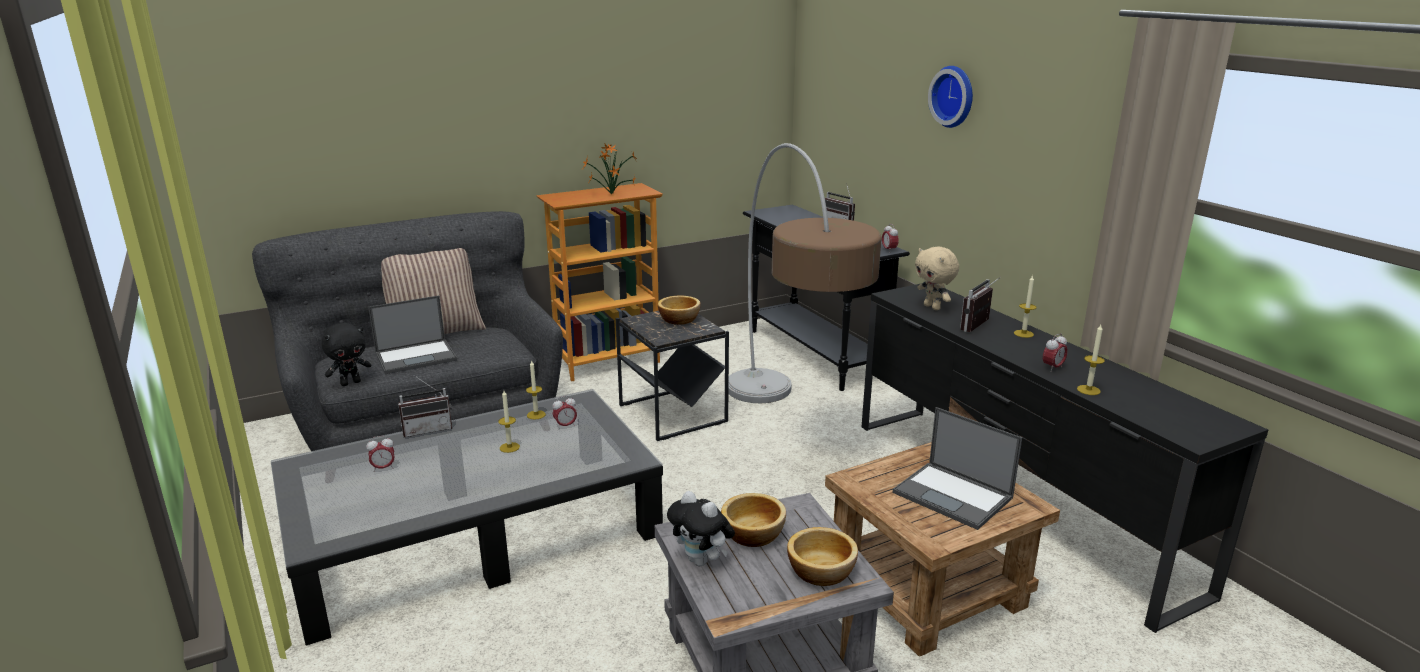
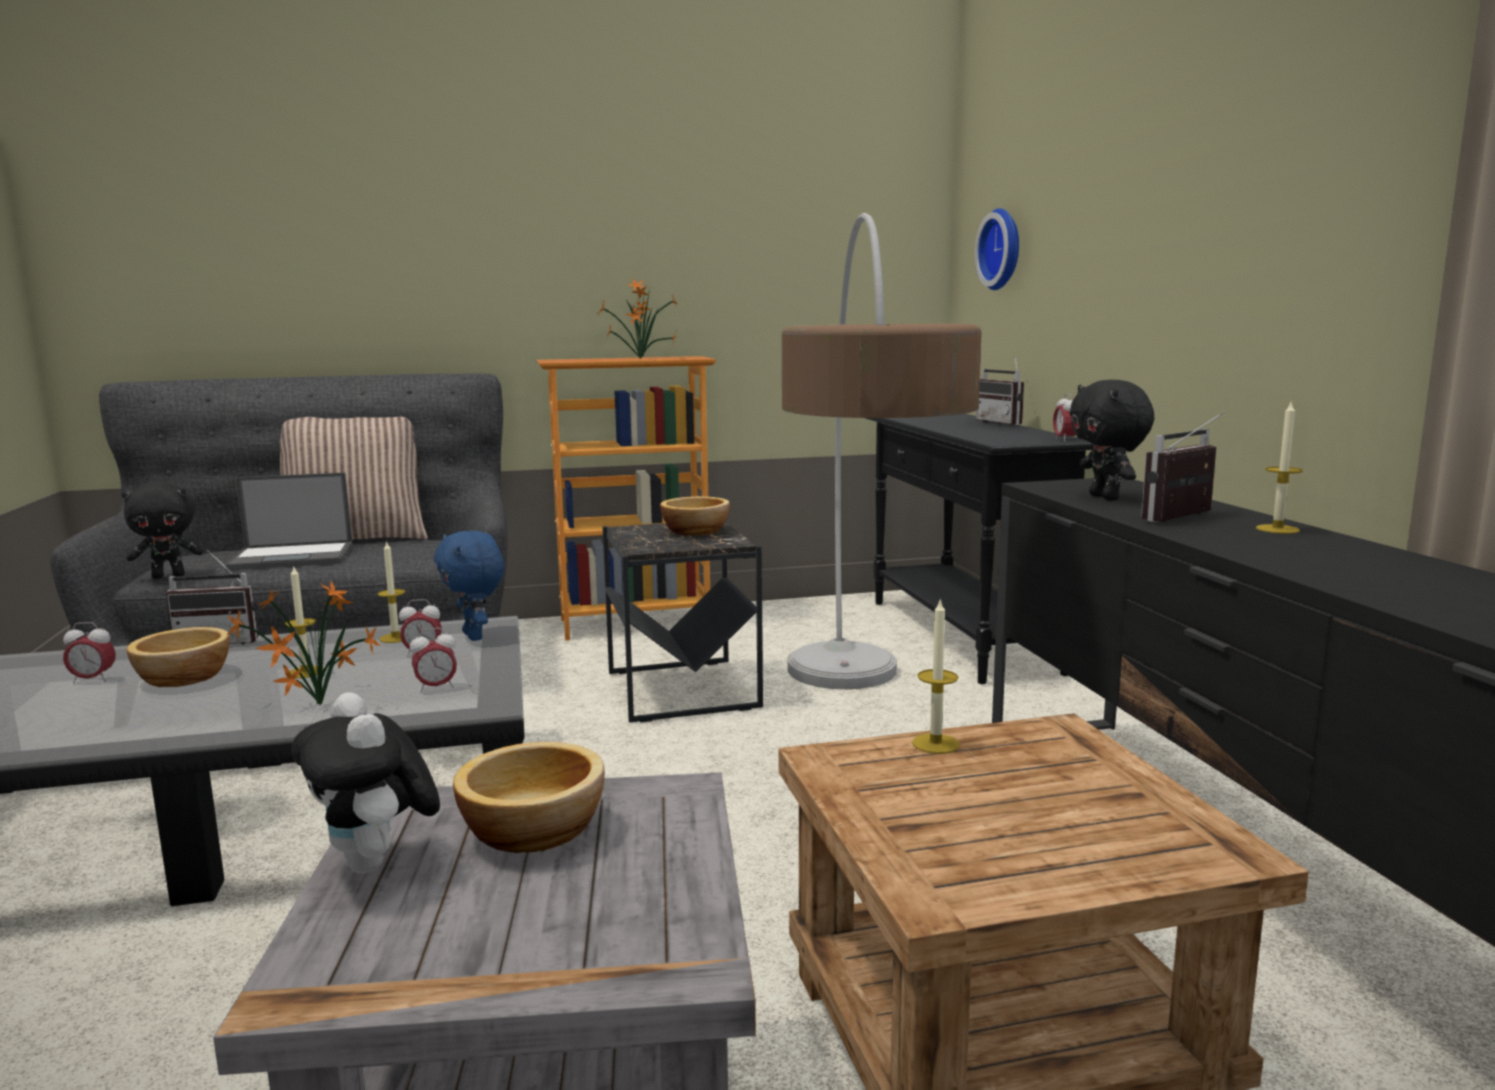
camera: 15 degrees right, 10 degrees down
(544, 471) = (317, 707): none -> potted plant
(584, 408) = (475, 636): none -> blue plush toy
(822, 571) = (614, 923): bowl -> bowl (186, 677)
(933, 307) = (1106, 497): beige plush toy -> black plush toy
(954, 96) = (1169, 149): wall clock -> wall clock (1003, 249)
(954, 495) = (1041, 812): laptop -> none
(1052, 368) = (1324, 569): alarm clock -> alarm clock (436, 688)
(1088, 390) = (1403, 601): candle -> candle (935, 744)

